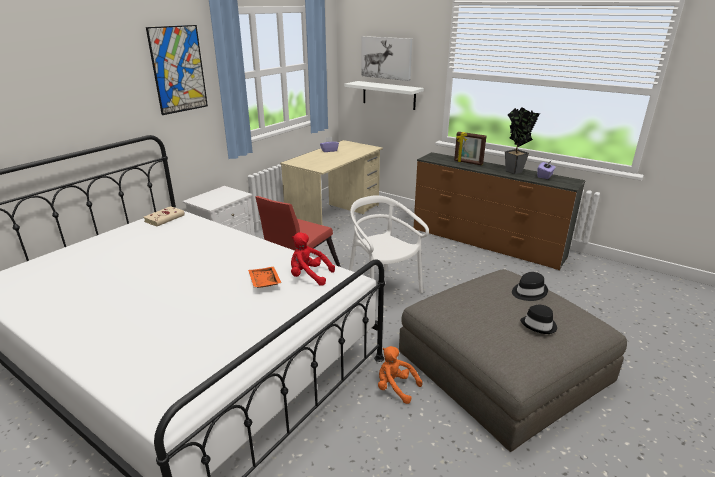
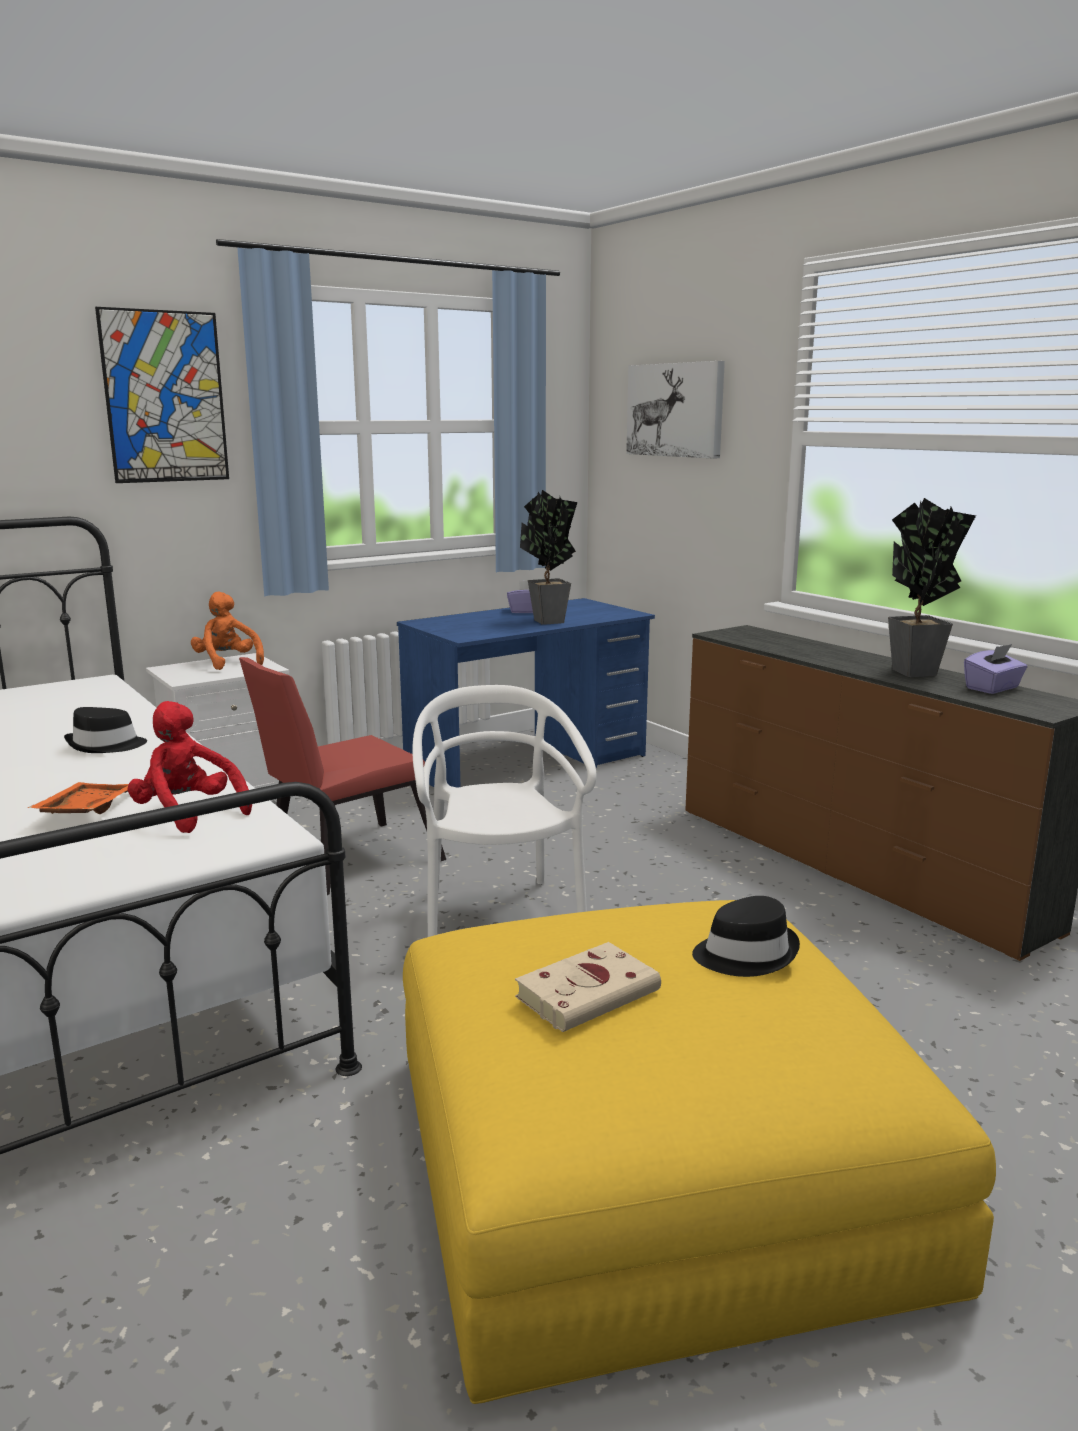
camera: 20 degrees right, 10 degrees down
(165, 218) = (73, 688): beige book -> beige book (590, 993)
(334, 216) = (527, 763): beige desk -> blue desk
(345, 156) = (548, 622): none -> potted plant
(389, 95) = (678, 495): white shelf -> none
(395, 387) = (323, 1144): orange plush toy -> orange plush toy (227, 663)
(468, 162) = (812, 648): picture frame -> none
(503, 366) = (651, 1163): grey ottoman -> yellow ottoman
(539, 325) = (690, 1036): black hat -> black hat (106, 745)

